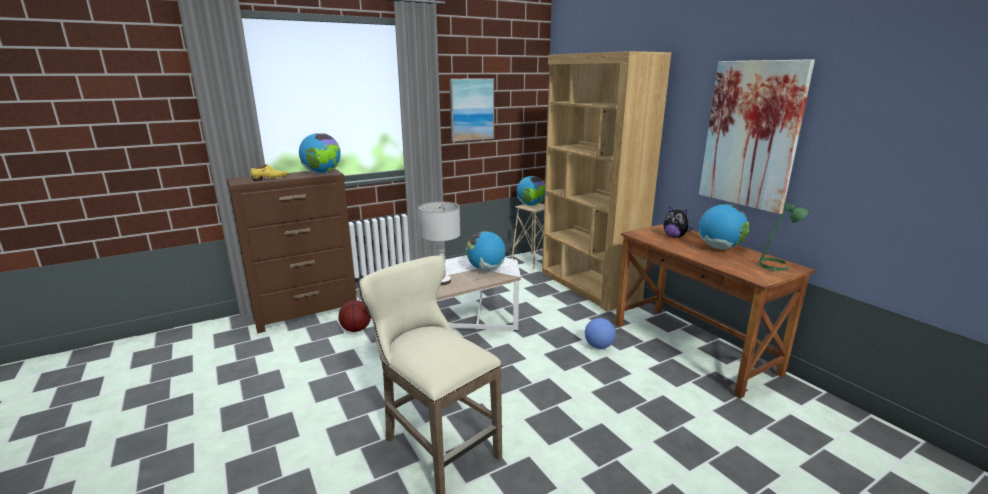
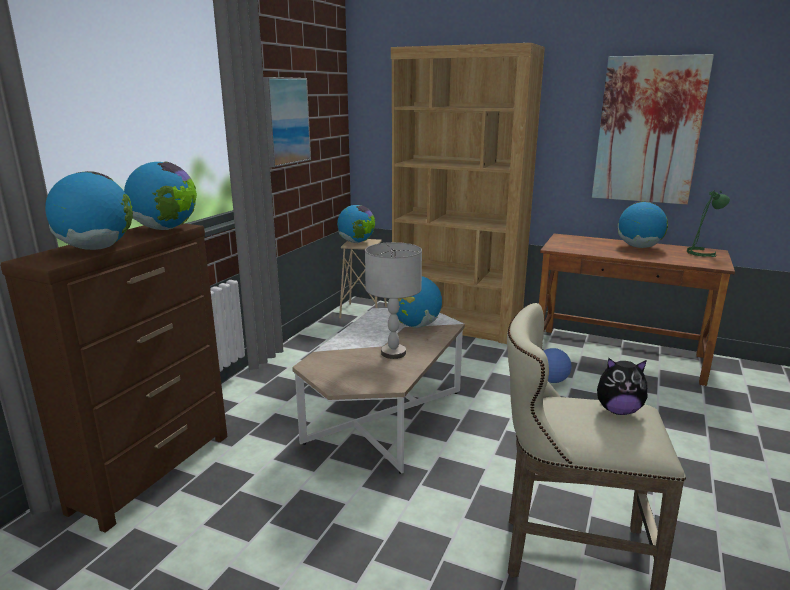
camera: 35 degrees left, 0 degrees up
(270, 178) = (97, 248): yellow shoe -> globe
(356, 329) = (266, 463): basketball -> none
(675, 236) = (587, 244): plush toy -> plush toy (618, 410)

